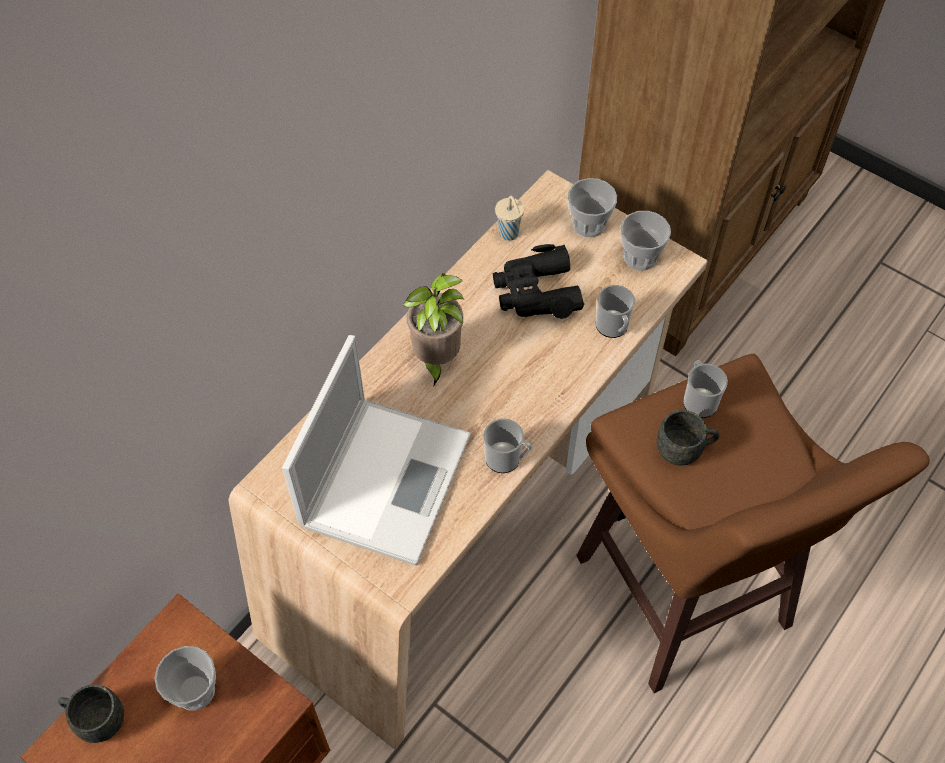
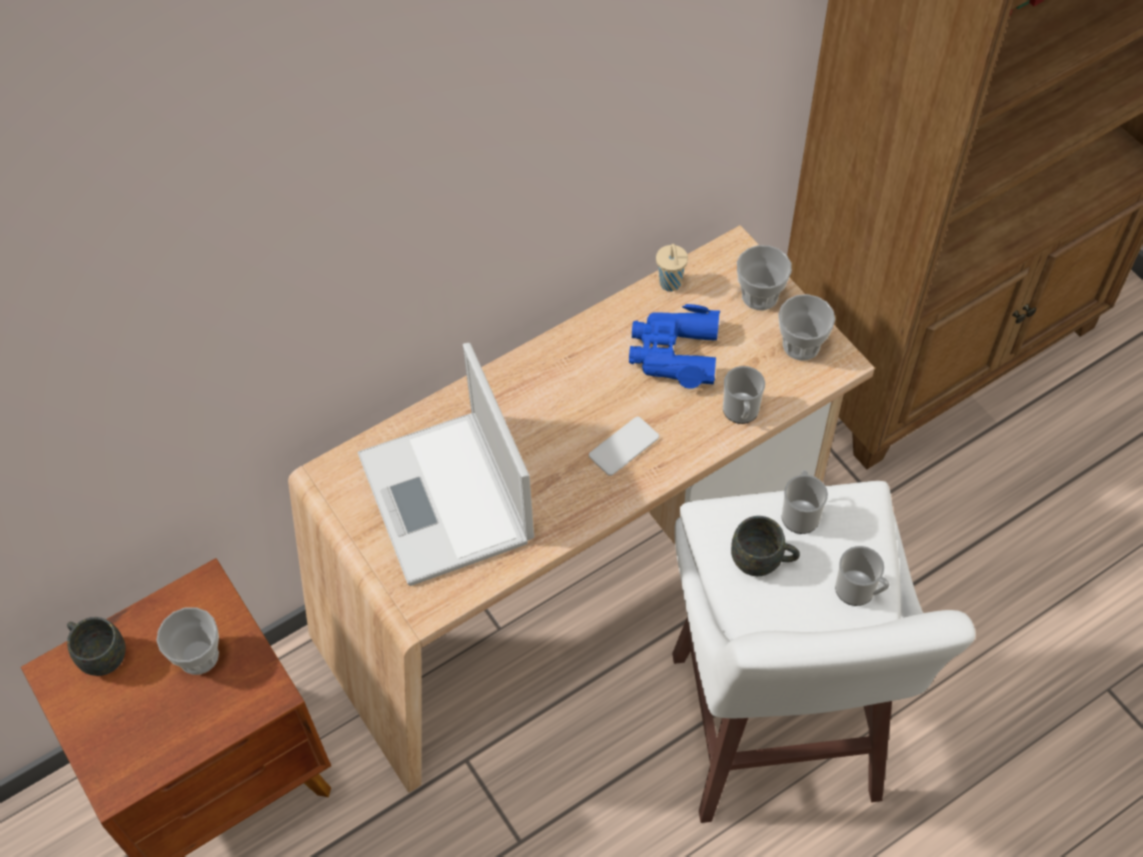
camera: 20 degrees right, 0 degrees up
(387, 476) = (447, 500): laptop -> laptop turned 120 degrees clockwise
(436, 360) = (542, 396): potted plant -> none
(506, 459) = (574, 517): mug -> mug (859, 591)
(525, 384) = (624, 447): none -> phone
(536, 292) = (674, 353): black binoculars -> blue binoculars
(684, 597) = (773, 733): brown stool -> white stool

